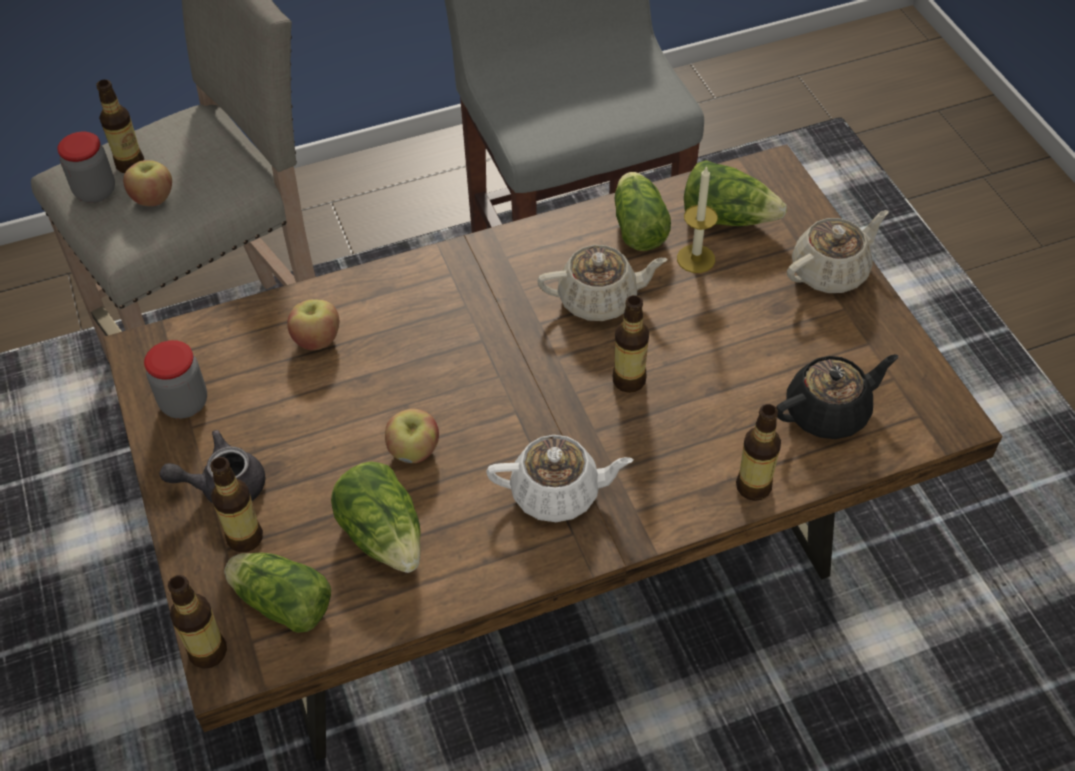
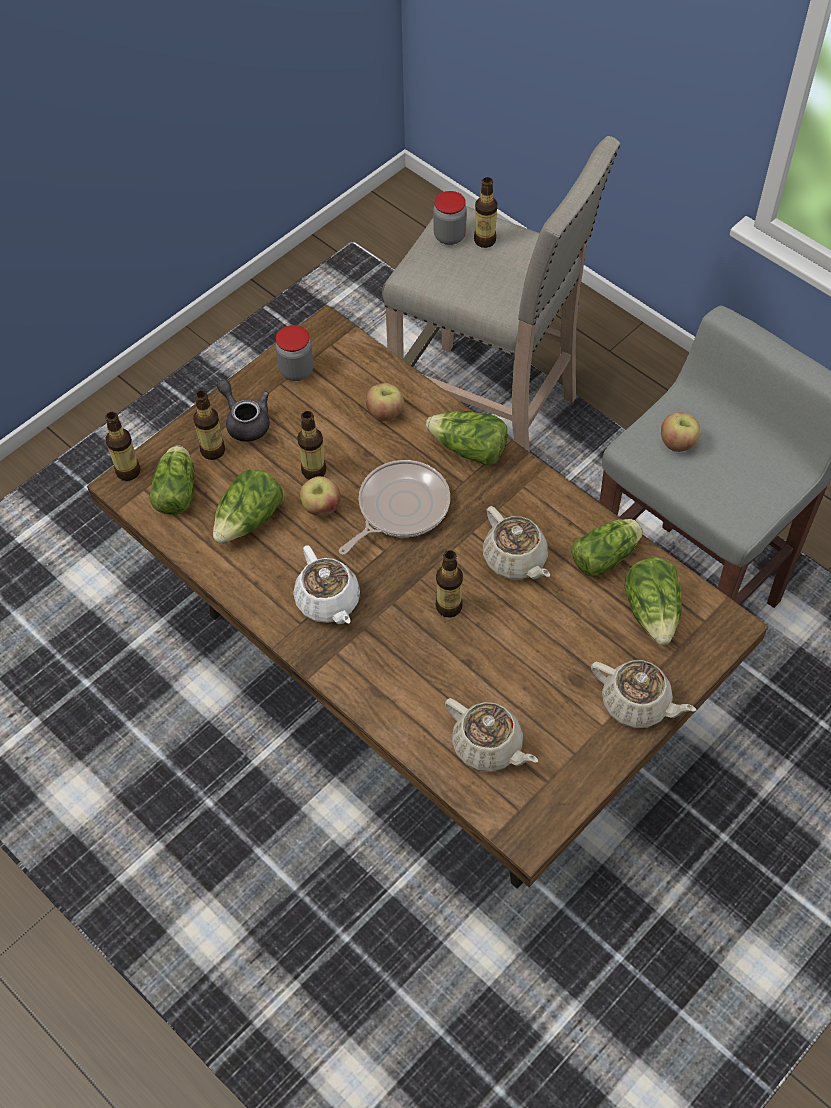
camera: 65 degrees right, 5 degrees up
(153, 198) = (462, 268): apple -> apple (678, 443)
(425, 283) = (469, 449): none -> lettuce
(464, 375) = (399, 508): none -> frying pan
(696, 259) = (594, 606): candle -> none
(753, 487) = (393, 718): bottle -> bottle (314, 471)
(828, 412) = (488, 746): black teapot -> beige teapot

